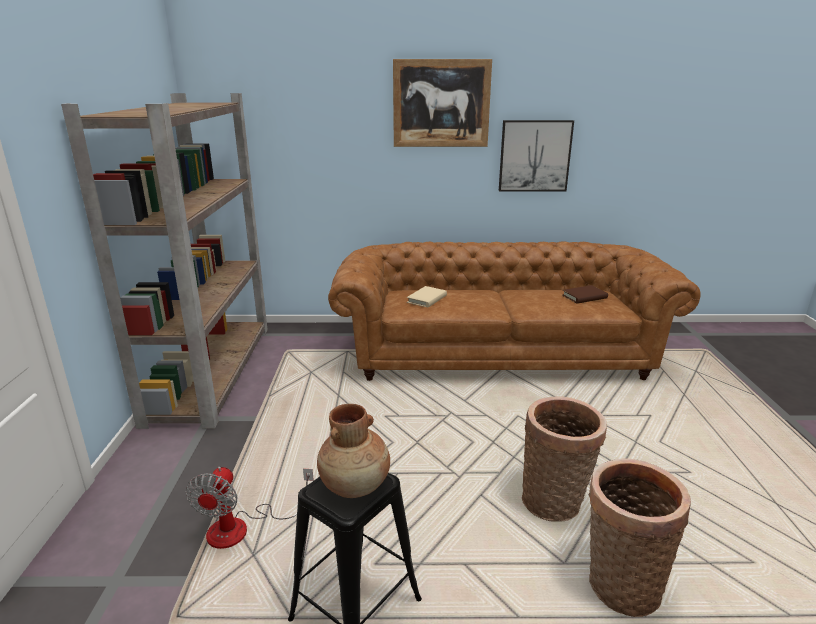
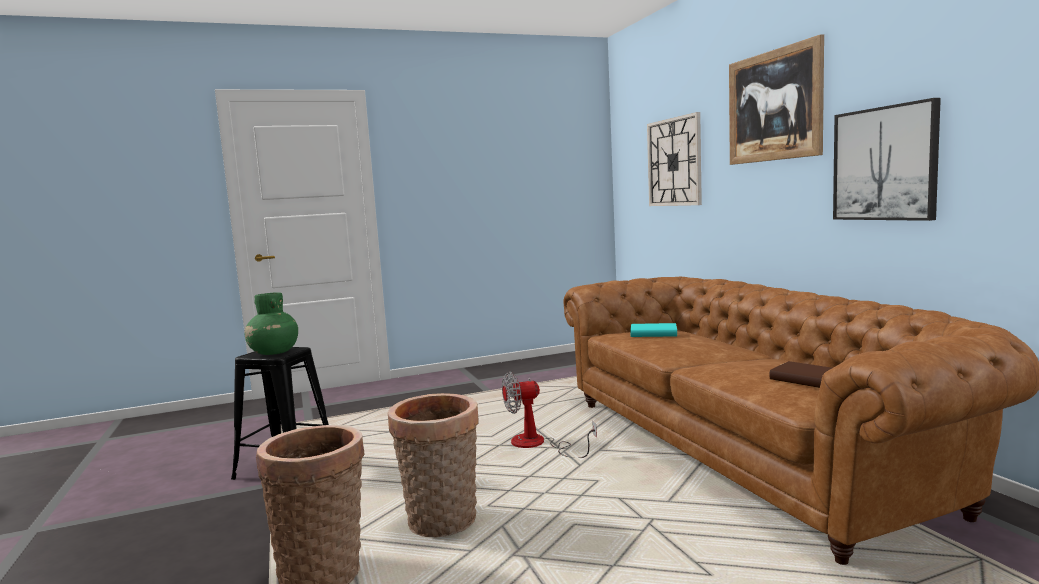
camera: 70 degrees right, 15 degrees down
(212, 371) = (540, 364): brown bookcase -> none
(242, 528) = (359, 420): fan -> fan (538, 445)
(309, 138) = (674, 162): none -> wall clock
(355, 485) = (274, 353): brown vase -> green vase
(427, 299) = (653, 333): beige book -> turquoise book

